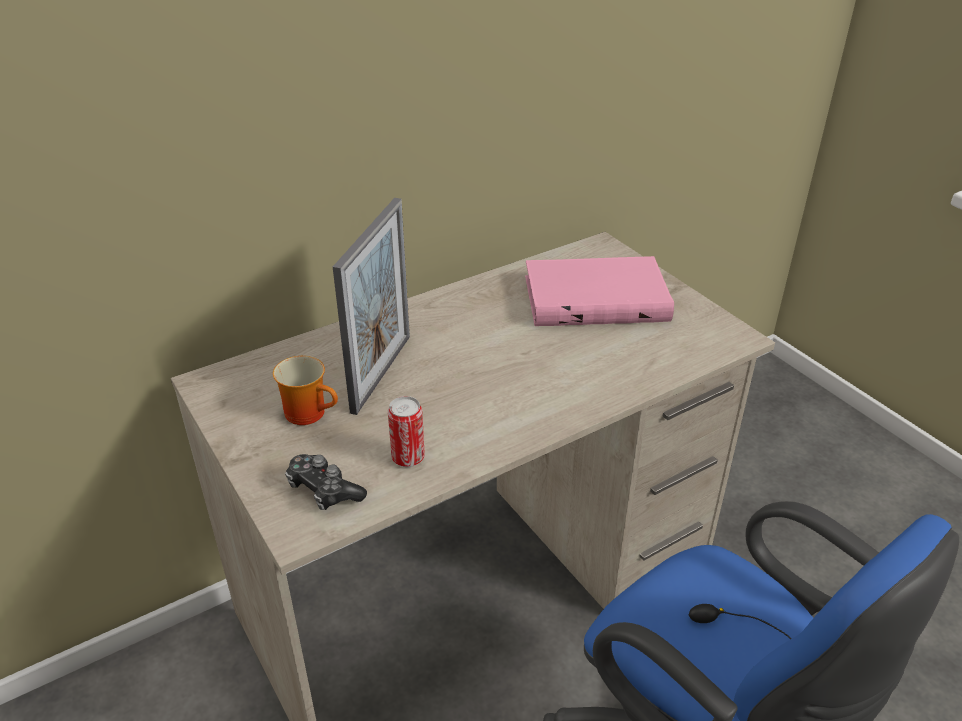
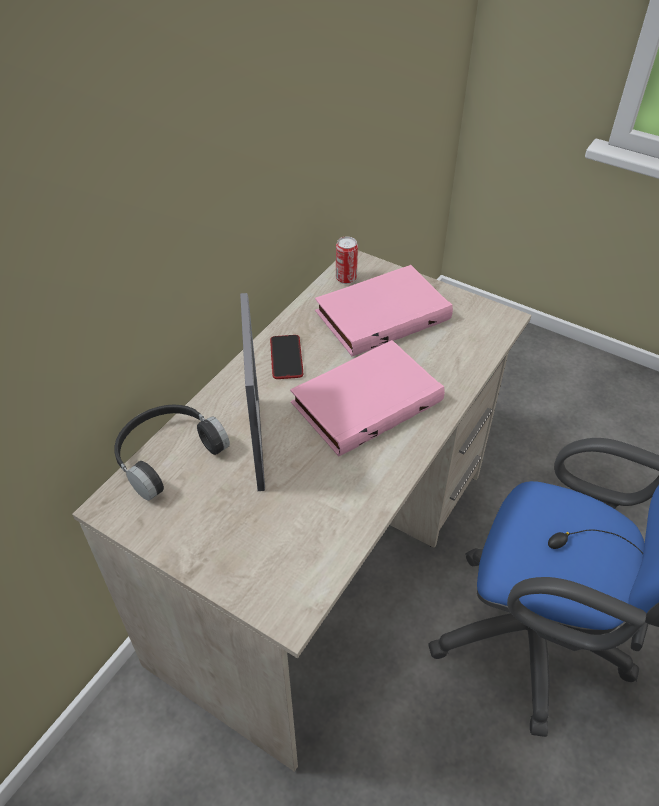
camera: 25 degrees left, 10 degrees up
(289, 356) = (167, 454): none -> black headphones
(311, 412) = (224, 502): mug -> none
(324, 490) = (285, 570): game controller -> none
(408, 457) = (332, 514): can -> can (346, 278)
(465, 309) = (286, 357): none -> phone
(520, 368) = (365, 400): none -> pink book

